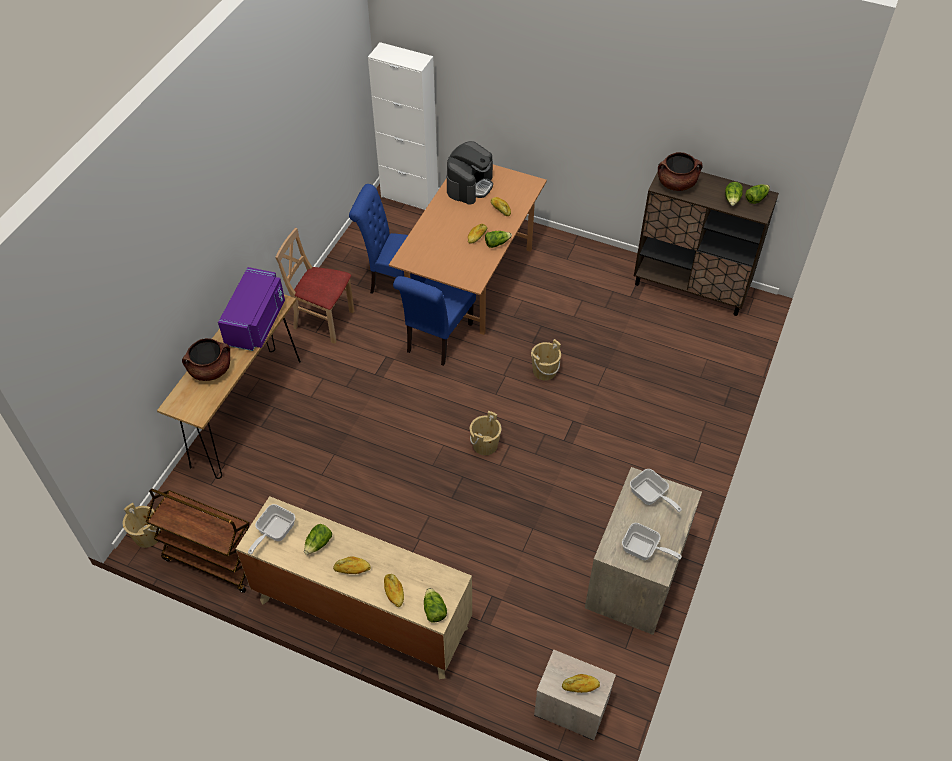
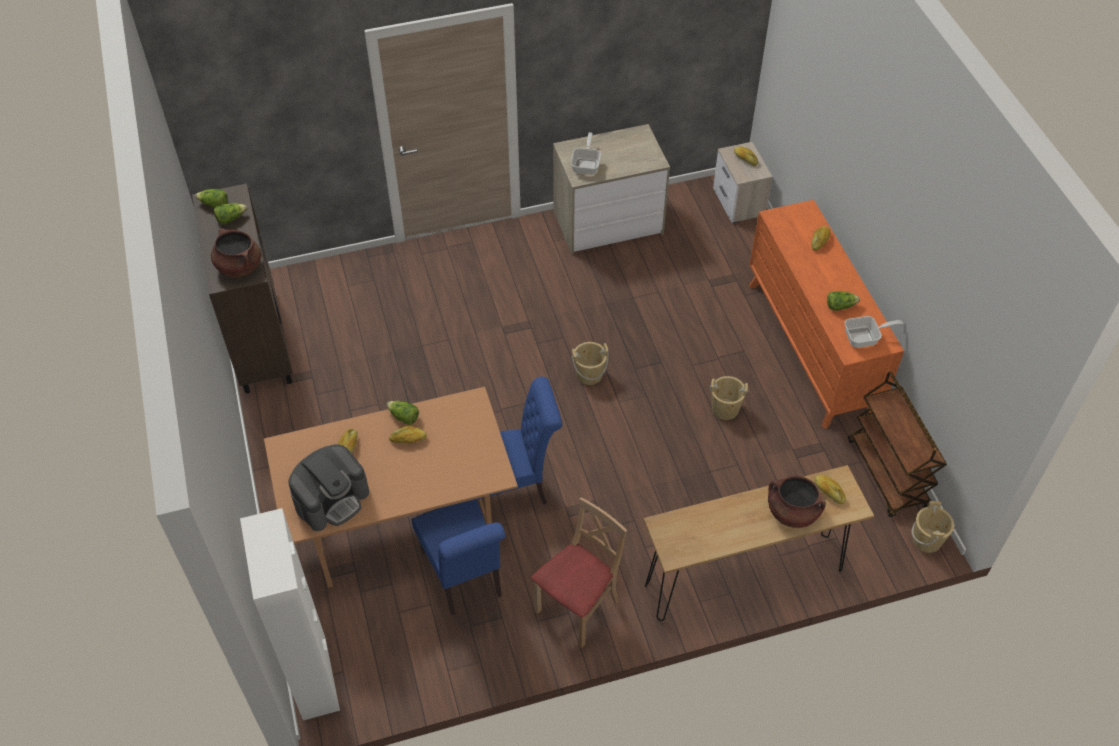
camera: 130 degrees left, 0 degrees up
(257, 323) = (705, 523): purple microwave -> none
(323, 321) = (578, 607): beige chair -> beige chair turned 120 degrees counterclockwise
(352, 569) = (833, 274): bread -> bread (829, 492)
(362, 614) = (811, 347): beige dresser -> orange dresser
(434, 610) = (805, 213): lettuce -> none
(469, 185) = (332, 499): coffee machine -> coffee machine turned 150 degrees clockwise
(544, 371) = (468, 384): beige bucket -> beige bucket (725, 409)
(644, 550) = (634, 147): frying pan -> none

